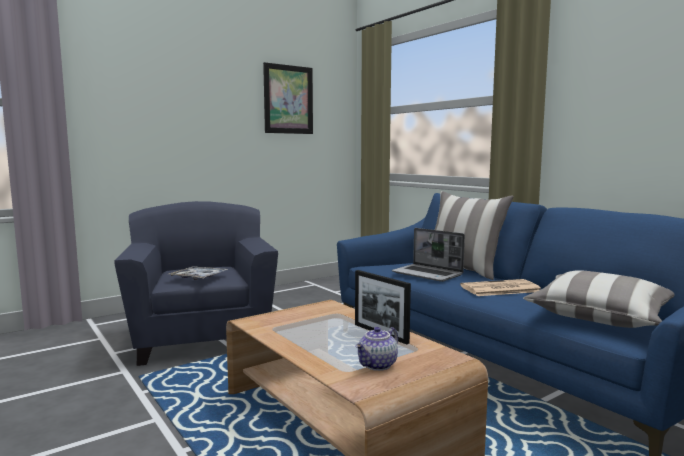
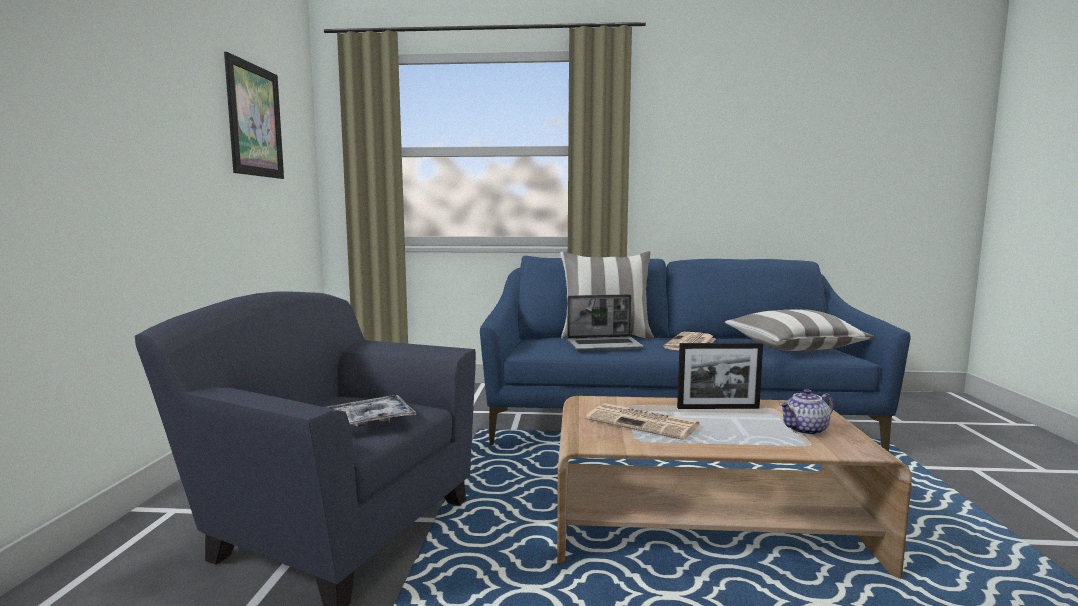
camera: 50 degrees left, 0 degrees up
(308, 323) = (644, 422): none -> newspaper
(378, 365) = (805, 430): teapot -> teapot turned 75 degrees clockwise

